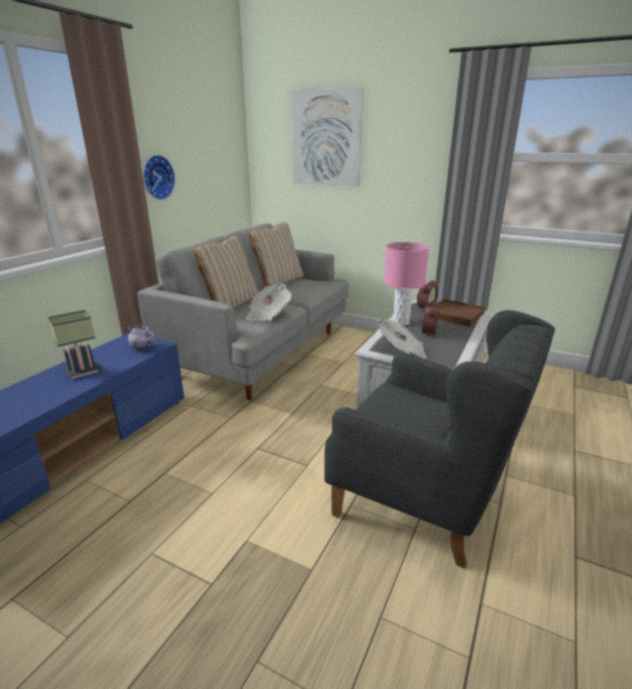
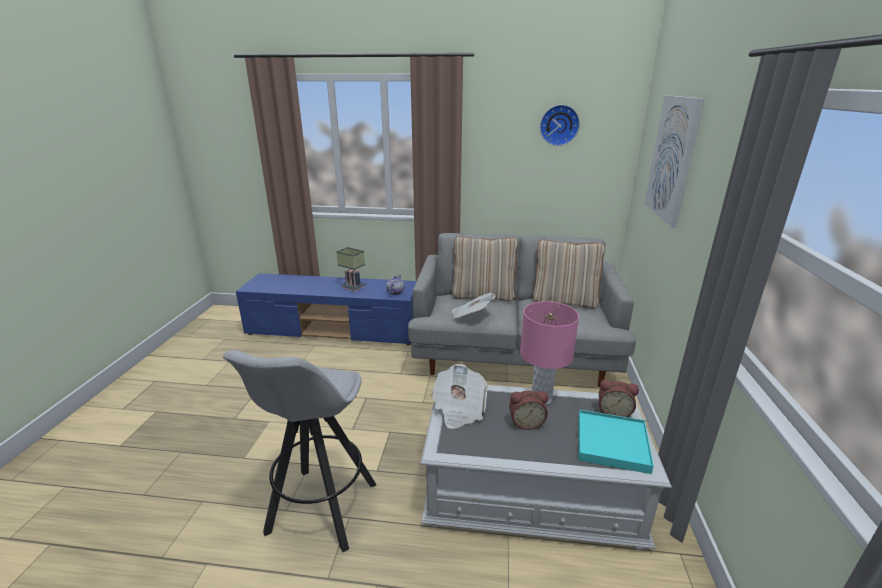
camera: 70 degrees right, 0 degrees up
(157, 177) = (489, 172): wall clock -> wall clock (559, 125)
(421, 501) = (320, 510): grey armchair -> grey stool
(455, 315) = (612, 443): brown tray -> turquoise tray

